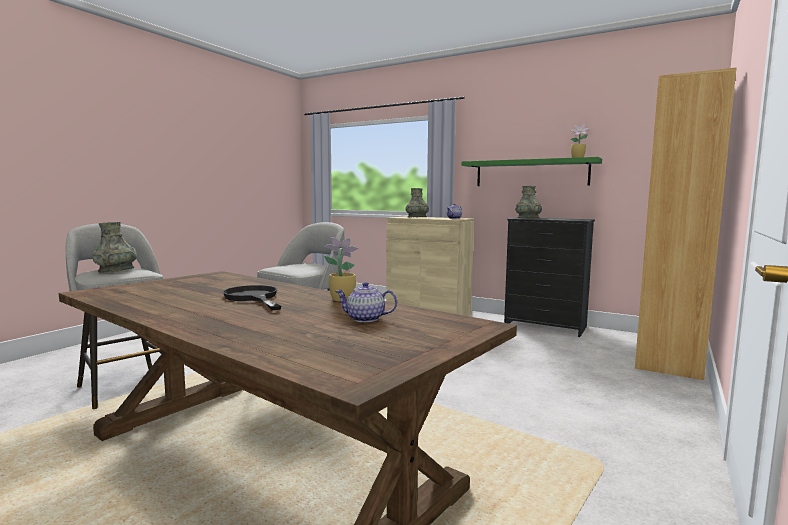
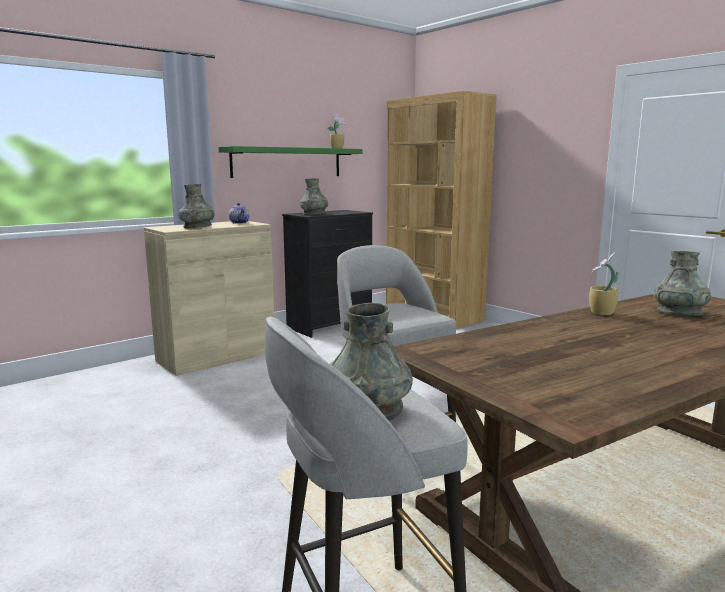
camera: 70 degrees left, 5 degrees up
(253, 298) = (600, 337): black frying pan -> none
(365, 319) = (679, 313): teapot -> grey vase

